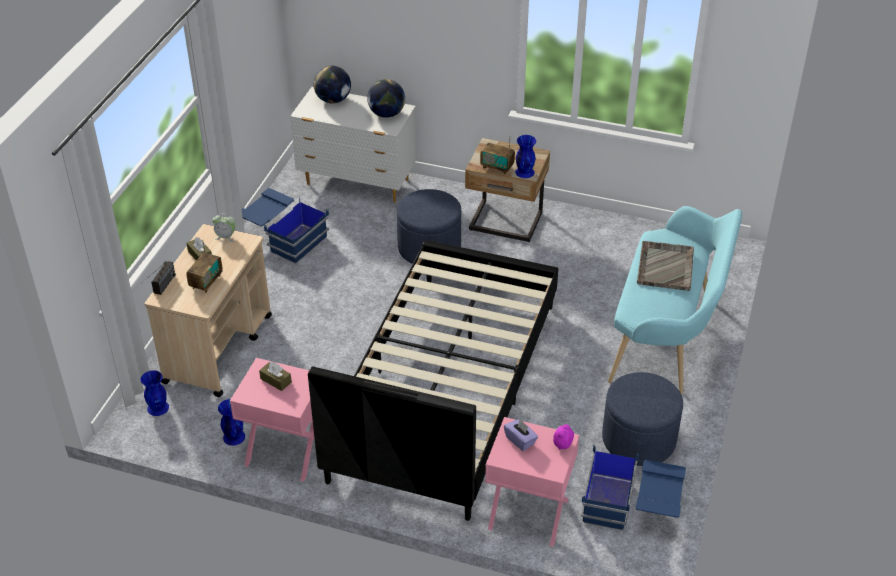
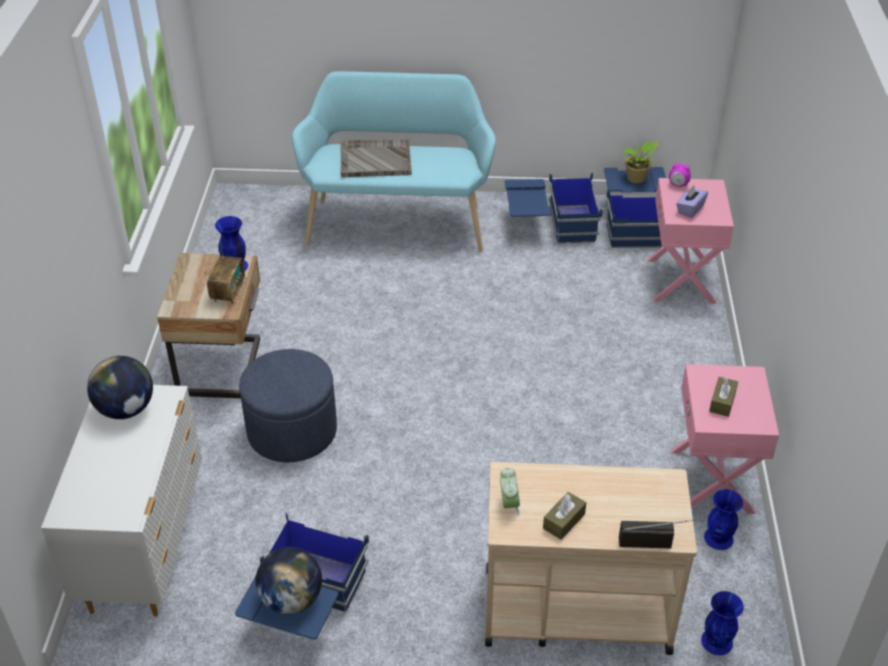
camera: 105 degrees left, 0 degrees up
(206, 282) = (616, 494): radio -> none
(333, 100) = (86, 485): globe -> globe (291, 599)
(445, 389) = (546, 366): black bed -> none
(638, 439) = (549, 226): blue ottoman -> blue storage box
(663, 491) = (637, 179): none -> potted plant

